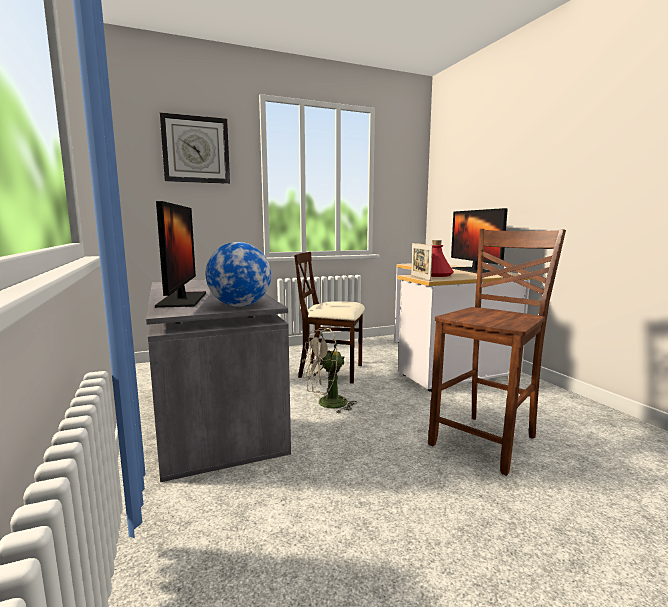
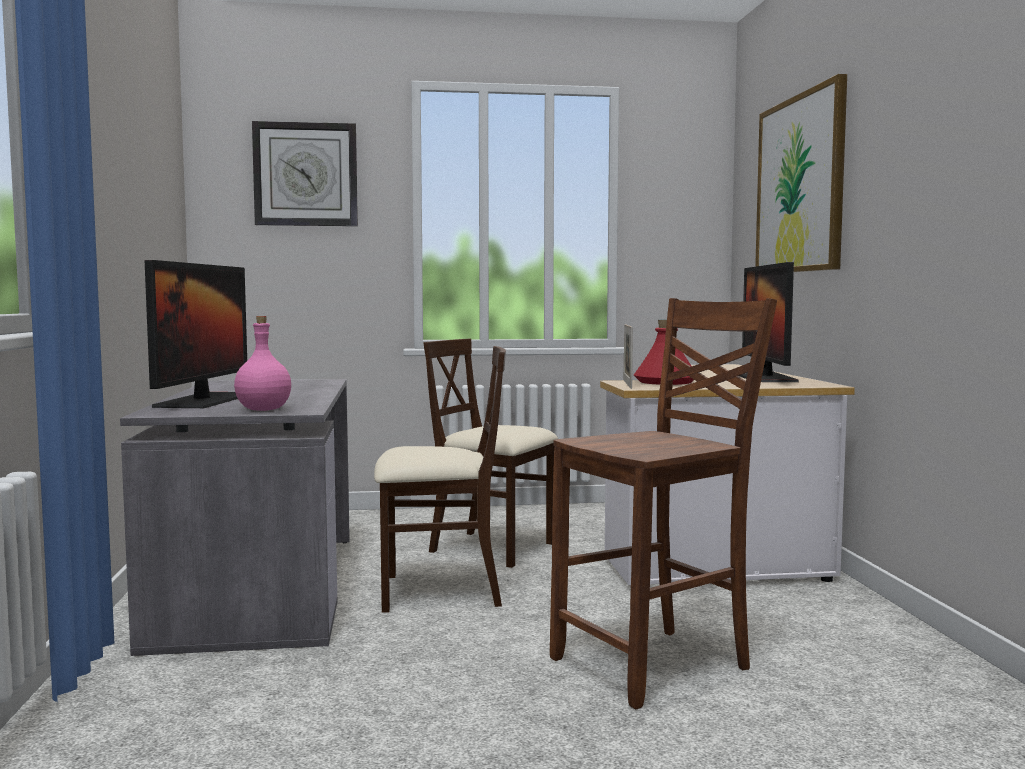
camera: 15 degrees right, 5 degrees down
(240, 306) = (264, 410): globe -> pink bottle
(326, 404) = (439, 591): beige fan -> beige chair
(486, 166) = (800, 184): none -> picture

